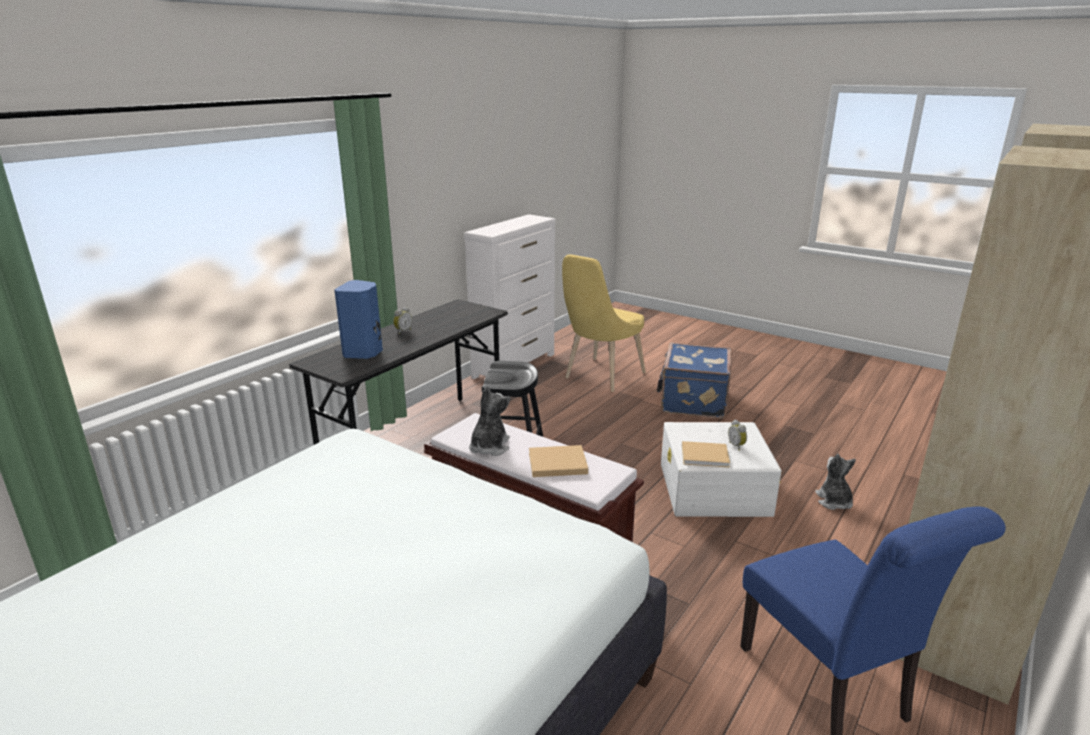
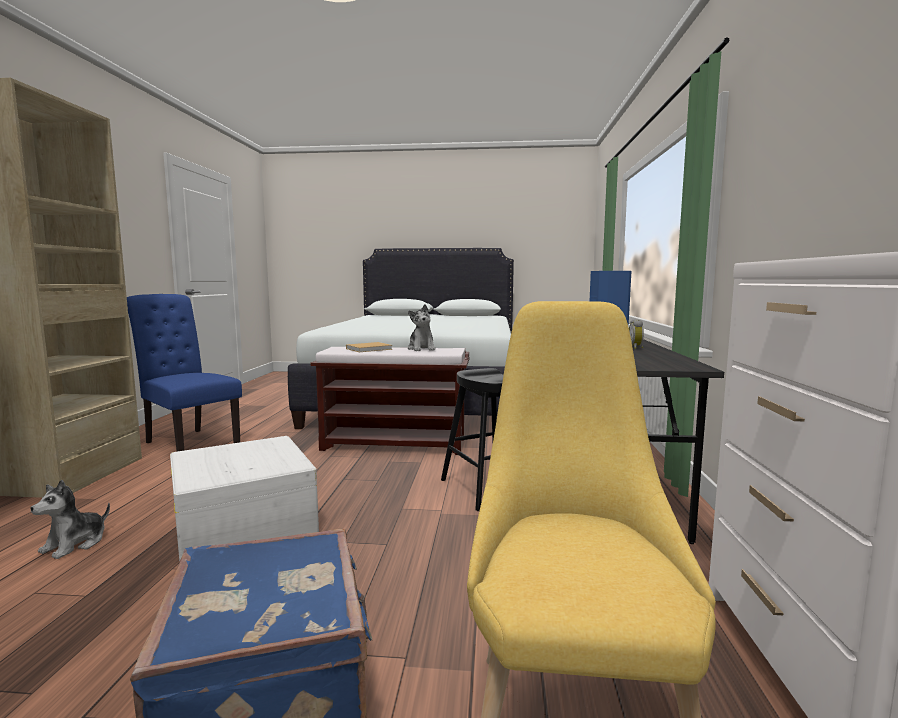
camera: 150 degrees right, 15 degrees down
(706, 456) = (258, 446): beige book -> none
(737, 446) = (216, 460): alarm clock -> none
(834, 502) = (75, 544): plush toy -> plush toy turned 60 degrees clockwise

